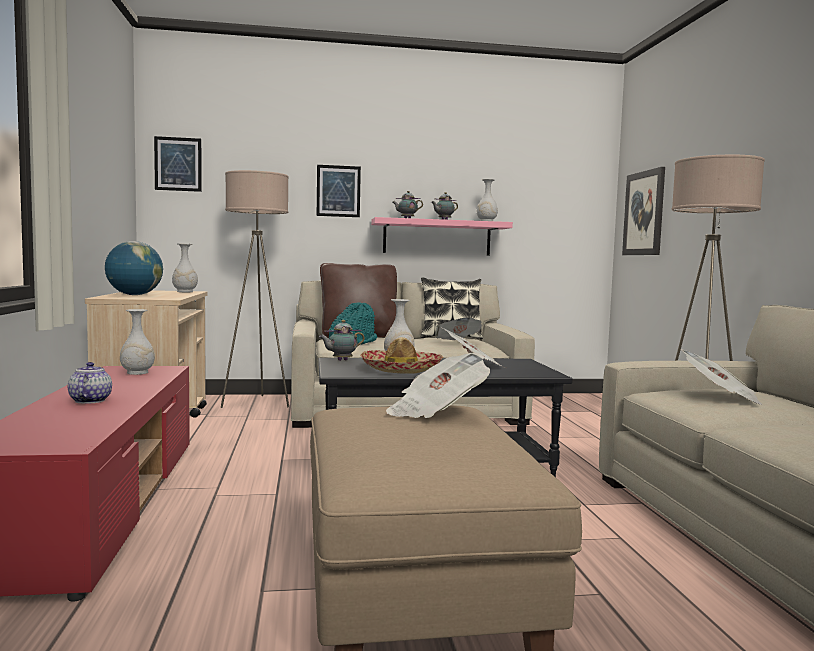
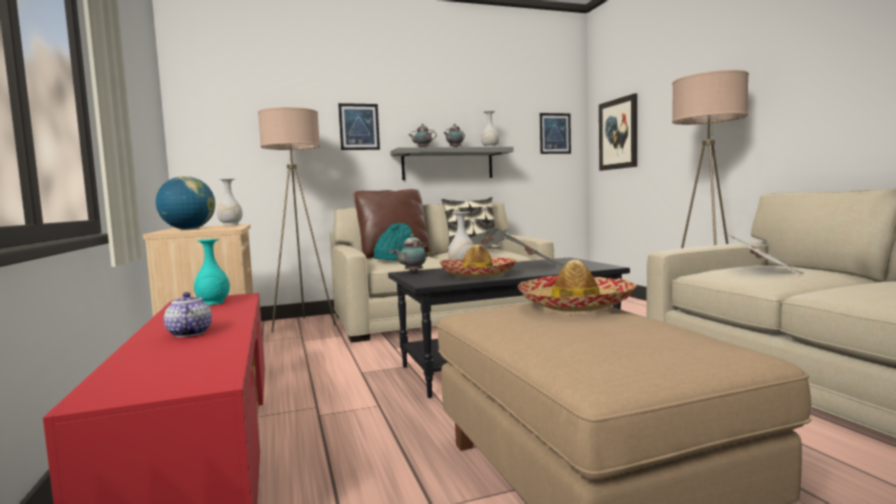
camera: 10 degrees left, 0 degrees up
(137, 373) = (213, 303): white vase -> turquoise vase
(178, 164) = (206, 106): picture -> picture (555, 133)
(436, 412) = (575, 304): newspaper -> hat
(437, 237) = (447, 164): pink shelf -> grey shelf

